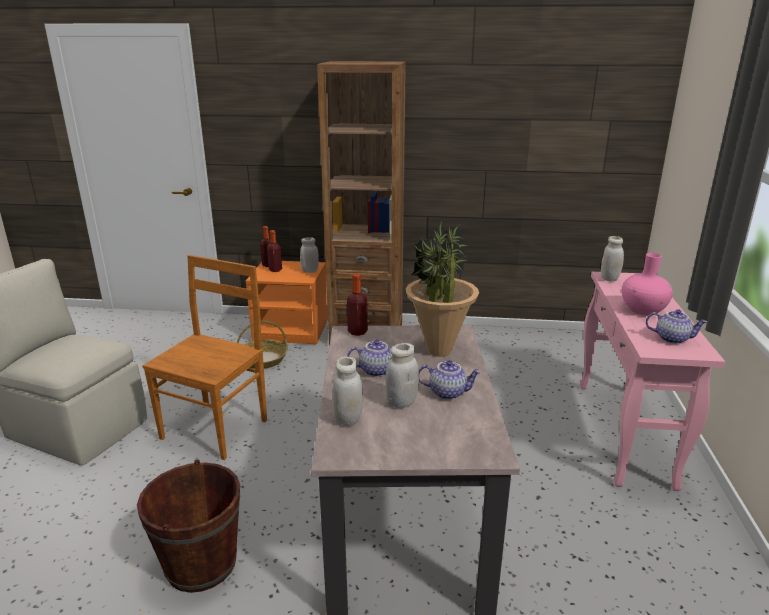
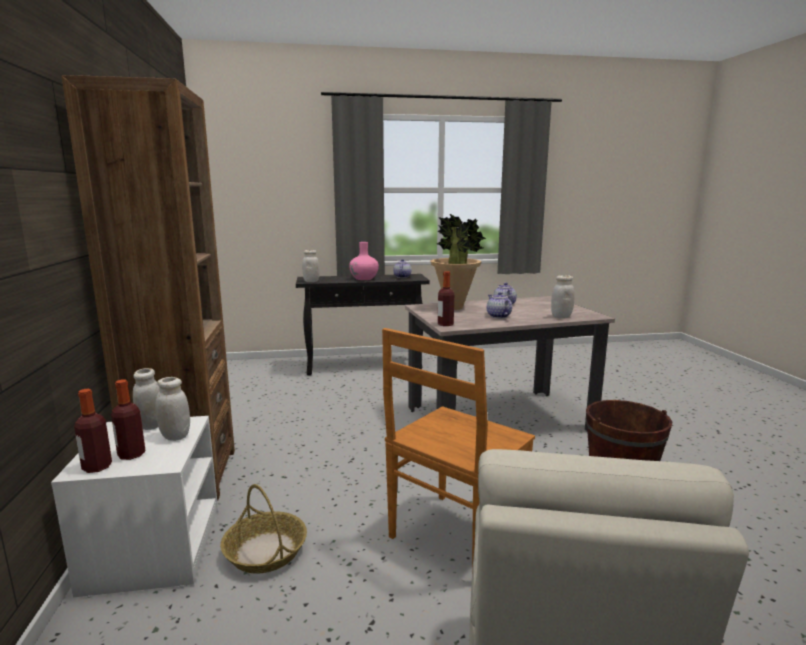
camera: 105 degrees left, 10 degrees down
(216, 427) = (454, 537): brown chair -> brown chair turned 60 degrees counterclockwise
(292, 330) = (153, 549): orange nightstand -> white nightstand
(401, 402) = (527, 310): white jar -> white jar (175, 436)
(624, 433) = (364, 366): pink console table -> black console table

